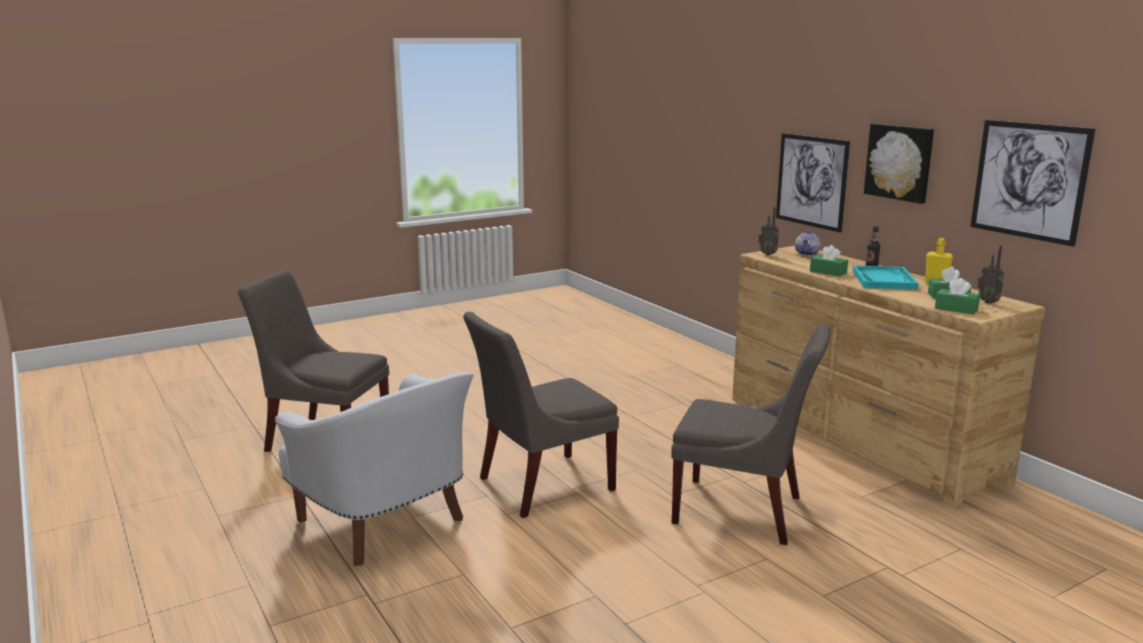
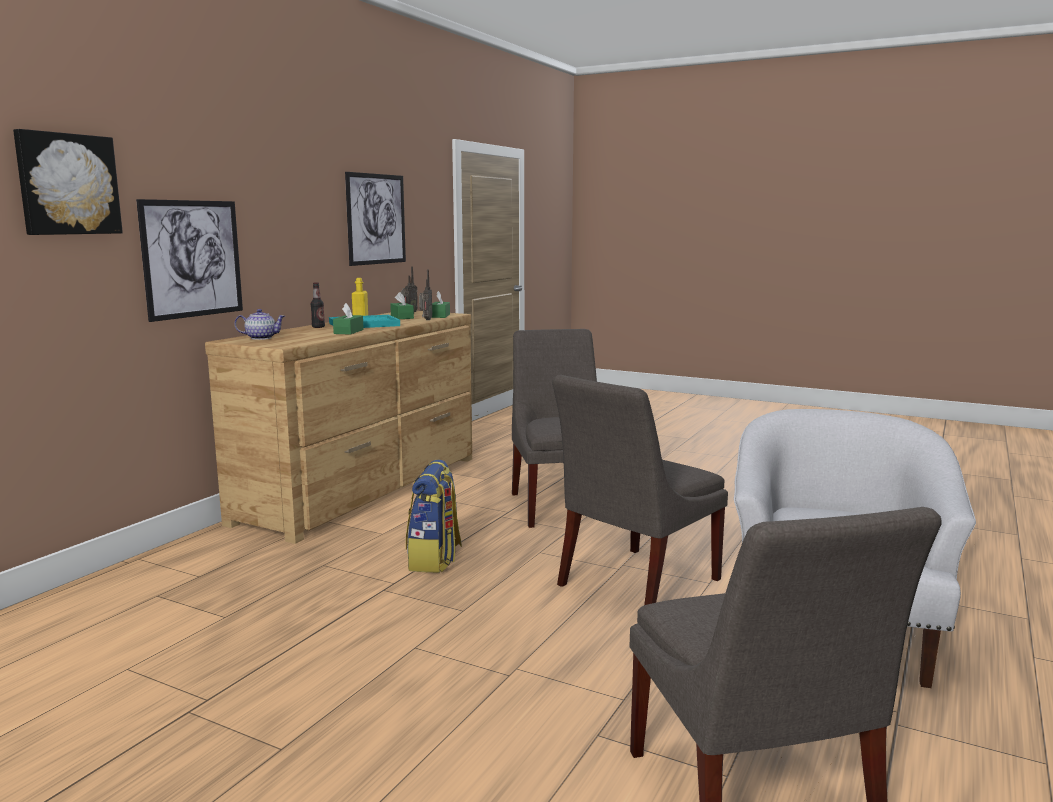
camera: 120 degrees left, 5 degrees down
(540, 485) = (634, 584): grey chair -> grey chair turned 105 degrees clockwise
(658, 433) = (434, 560): none -> backpack
(768, 254) = (275, 344): radio -> radio (425, 320)
(900, 162) = (287, 218): picture -> picture (67, 184)

